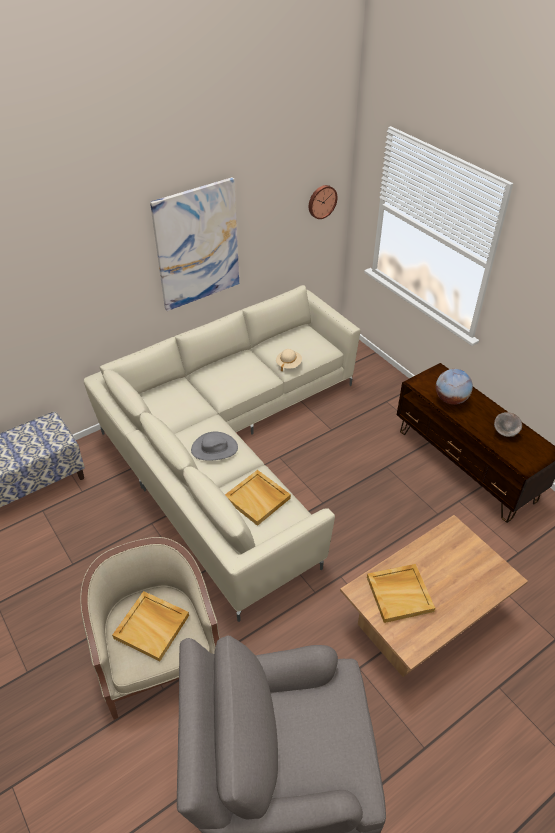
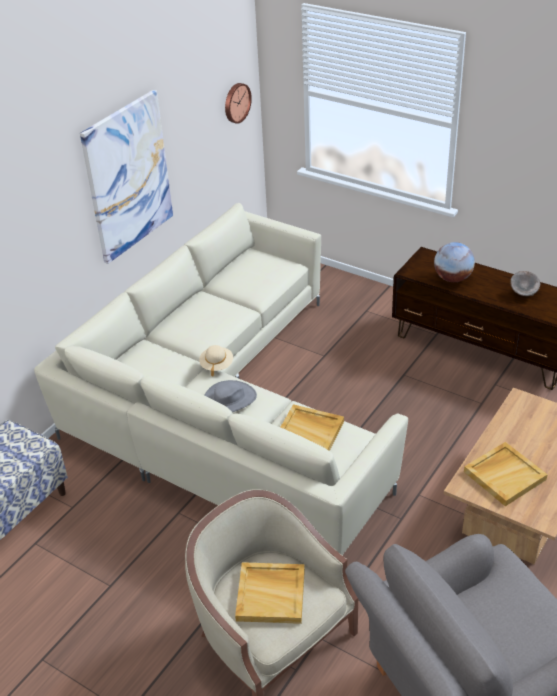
camera: 20 degrees left, 5 degrees down
(288, 364) = (257, 293): beige hat -> beige hat (216, 365)

